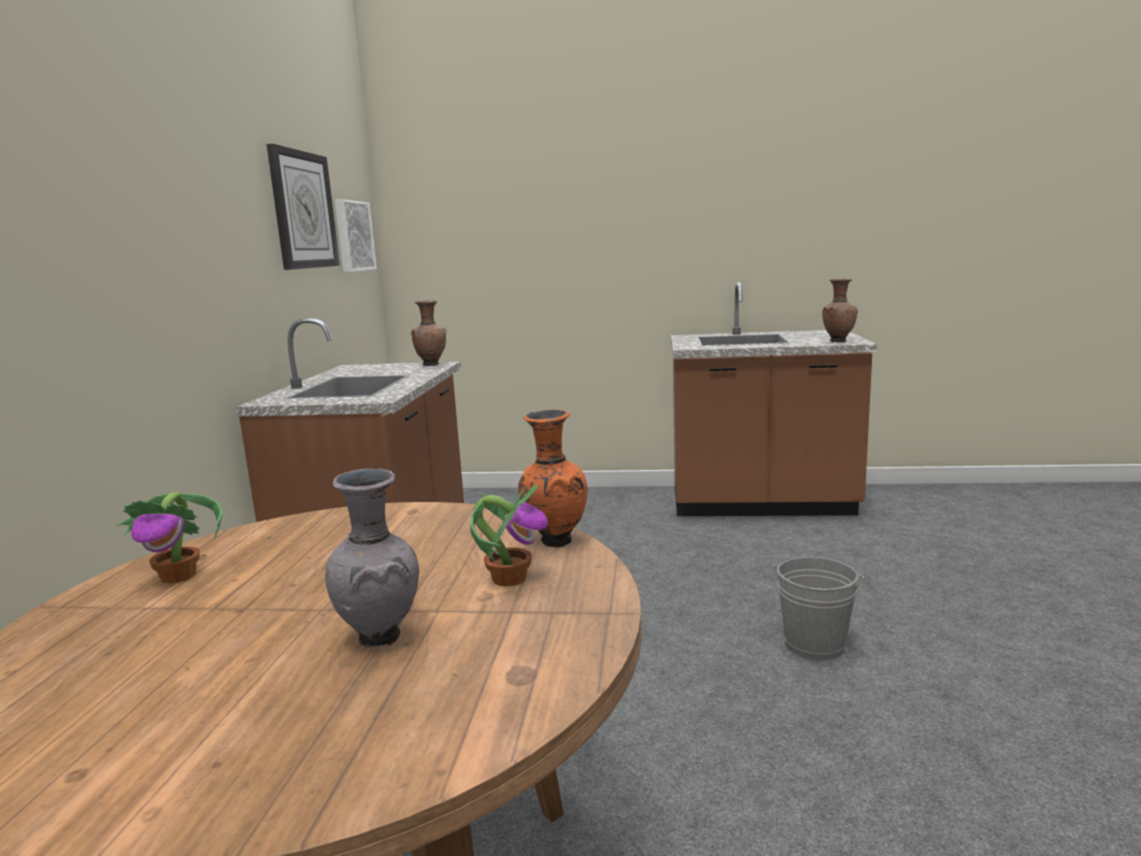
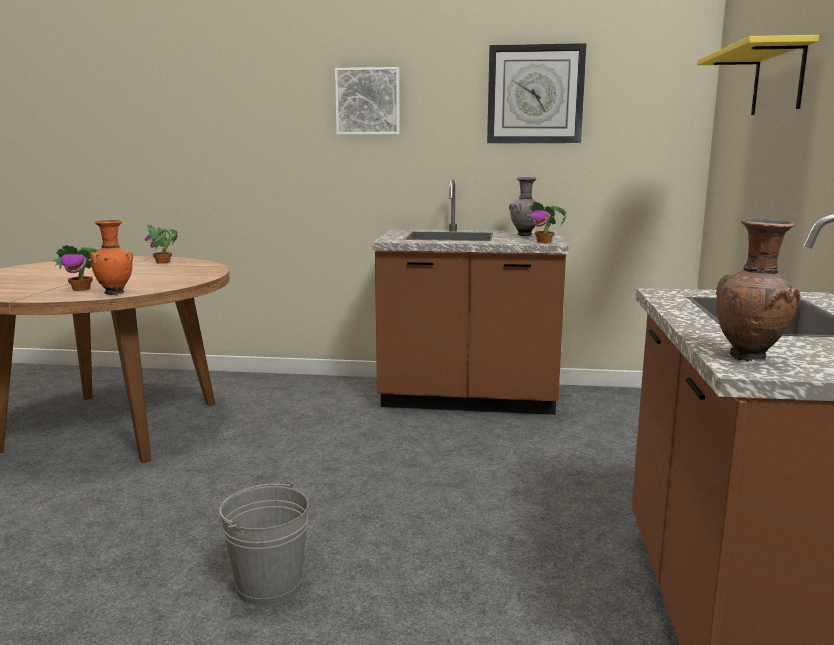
camera: 90 degrees right, 0 degrees up
(352, 236) = (635, 115): picture -> picture (368, 101)
(382, 639) = (55, 280): grey vase -> grey vase (524, 235)
(432, 365) = (544, 242): brown vase -> potted plant
(534, 211) = (778, 80): none -> yellow shelf

